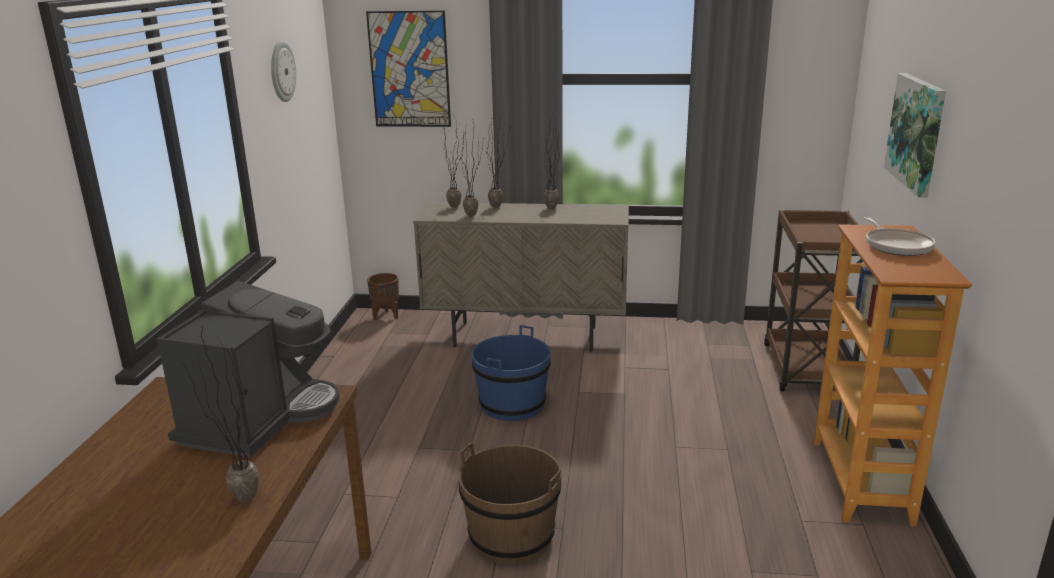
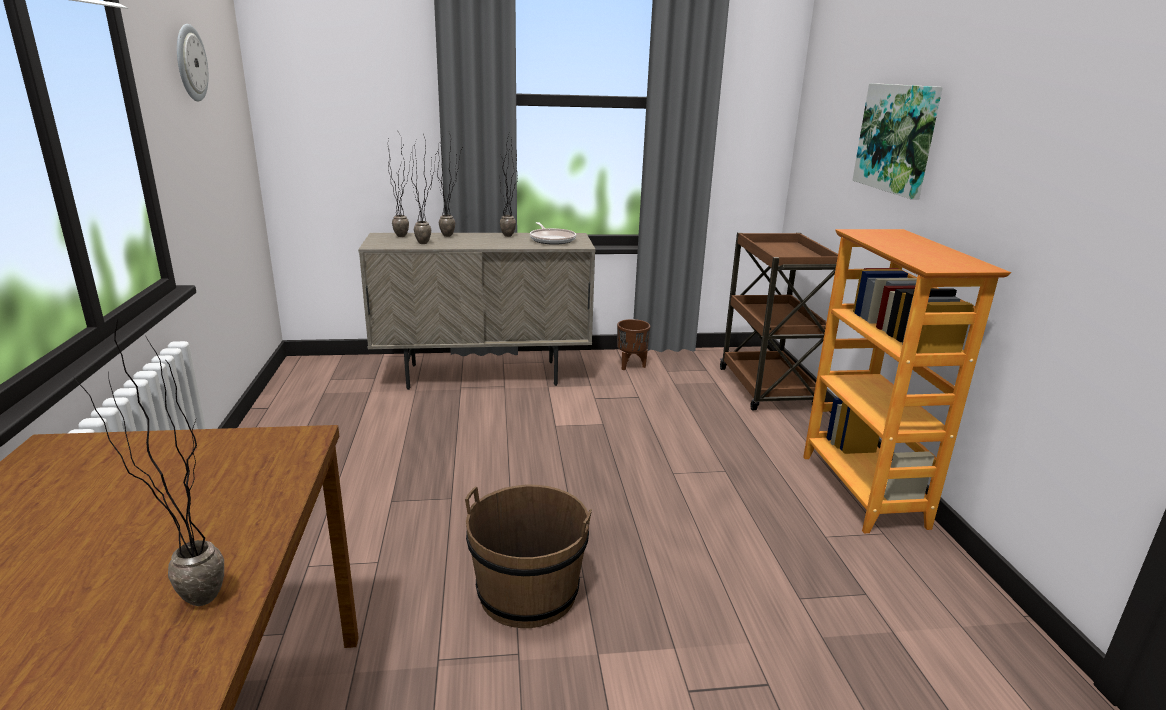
camera: 15 degrees left, 0 degrees up
(259, 418) = (205, 477): coffee machine -> none
(386, 316) = (323, 362): brown planter -> brown planter (631, 365)
(409, 70) = (342, 84): picture -> none
(512, 404) = (488, 444): blue bucket -> none
(896, 246) = (908, 244): frying pan -> frying pan (552, 239)

